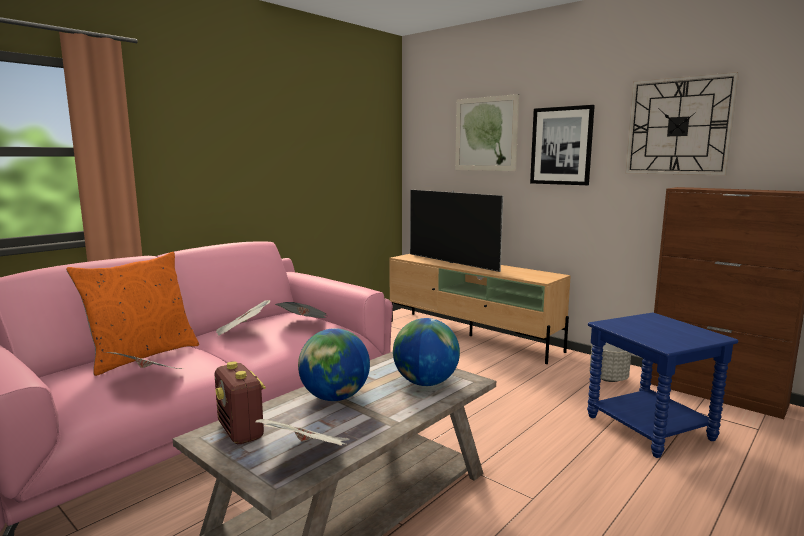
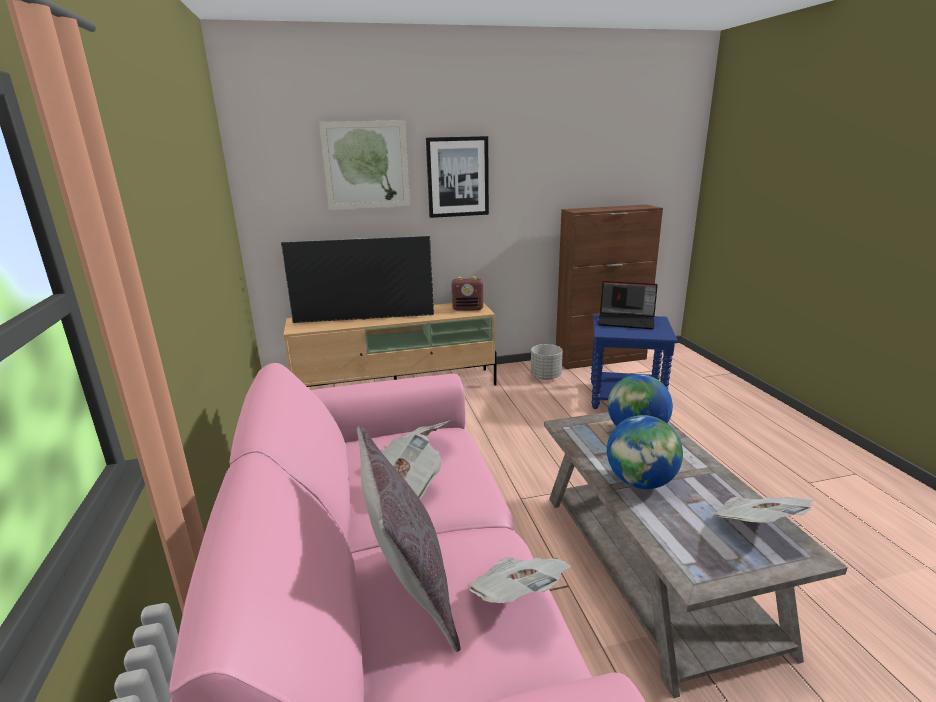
camera: 55 degrees left, 10 degrees up
(142, 356) = (410, 592): orange pillow -> grey pillow
(241, 431) = (691, 553): radio -> radio (468, 309)
(668, 326) = (627, 321): none -> laptop
(678, 126) = (557, 158): wall clock -> none

